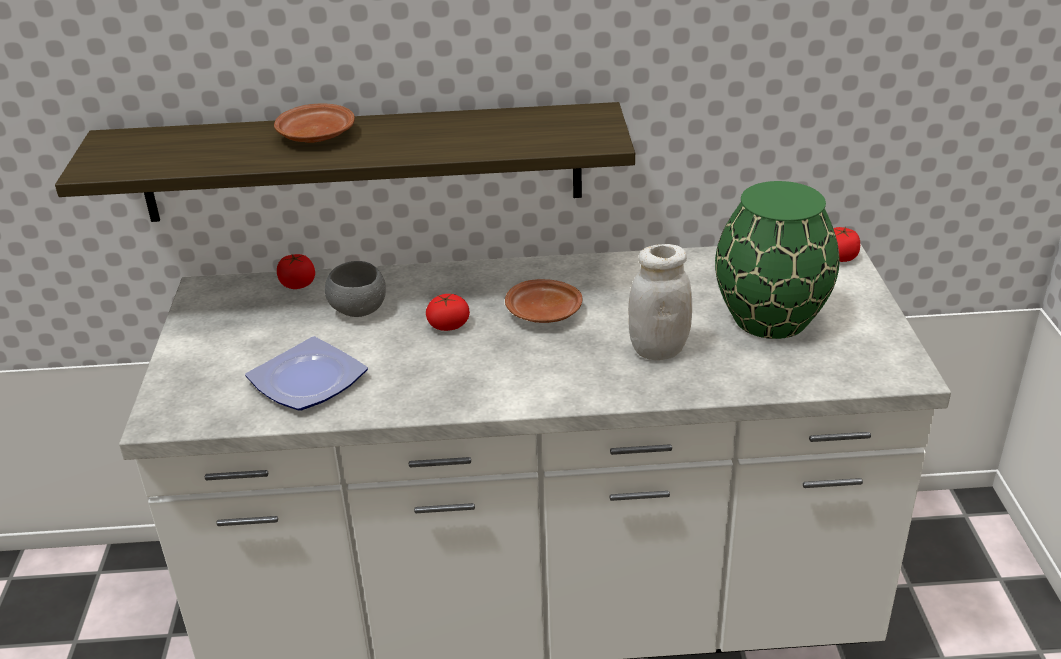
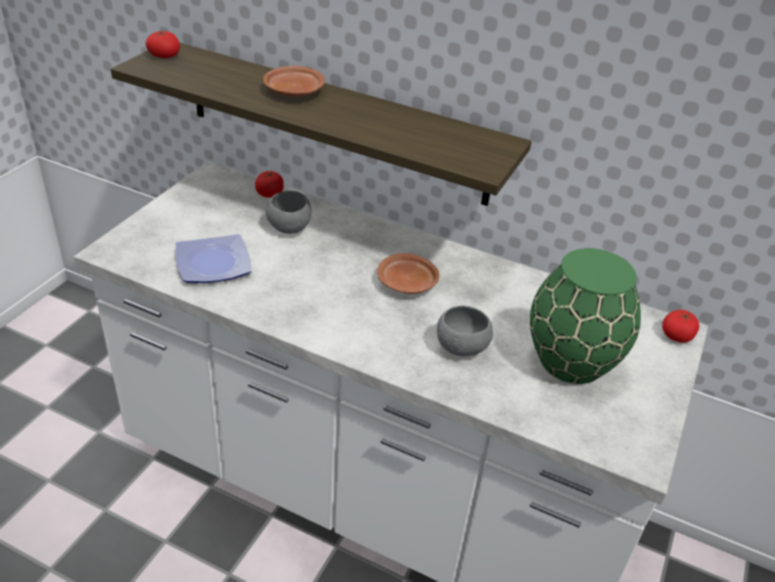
camera: 25 degrees right, 5 degrees up
(448, 325) = (335, 263): tomato -> tomato (164, 56)
(658, 350) = (461, 347): white jar -> grey bowl

